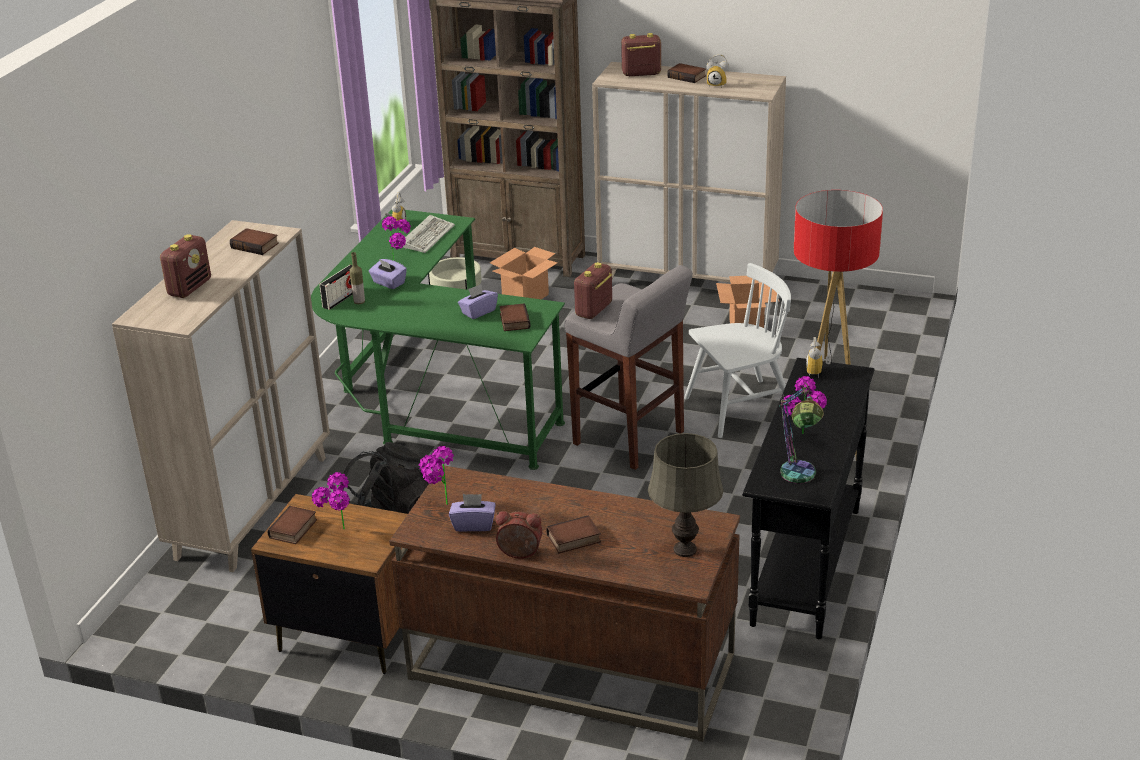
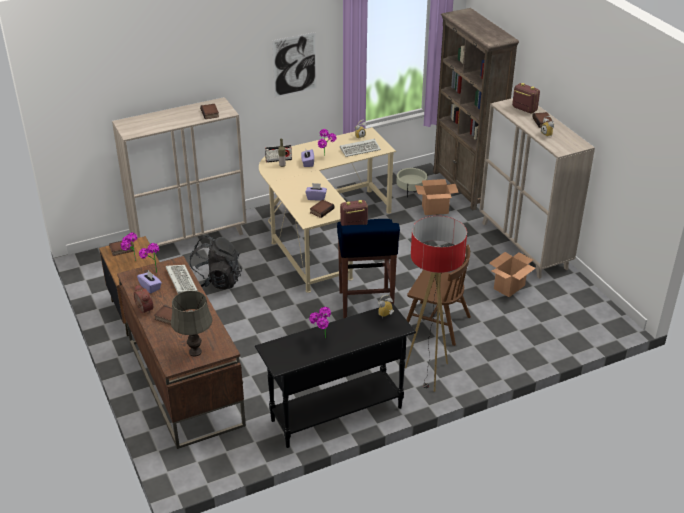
camera: 45 degrees right, 5 degrees up
(190, 288) = (158, 120): radio -> none
(289, 132) = (294, 65): none -> picture
(432, 398) = (321, 233): green desk -> beige desk
(498, 492) = (180, 280): none -> keyboard
(630, 439) = (365, 305): grey stool -> blue stool
(739, 408) = (436, 323): white chair -> brown chair
(798, 480) = (284, 356): table lamp -> none

